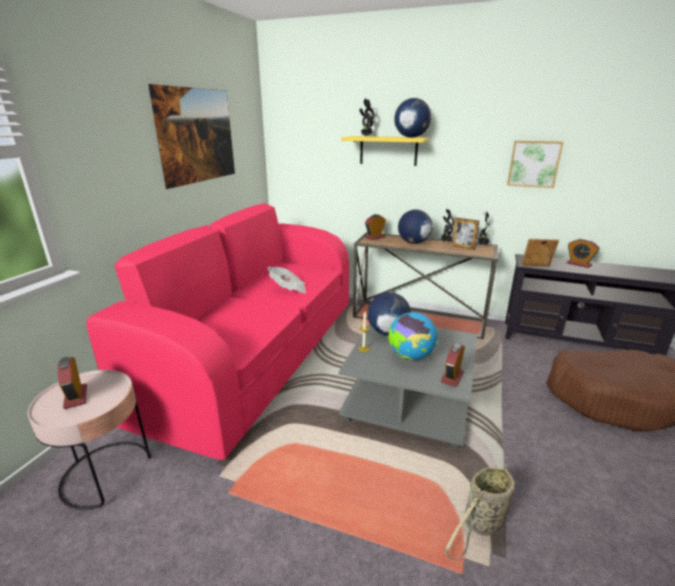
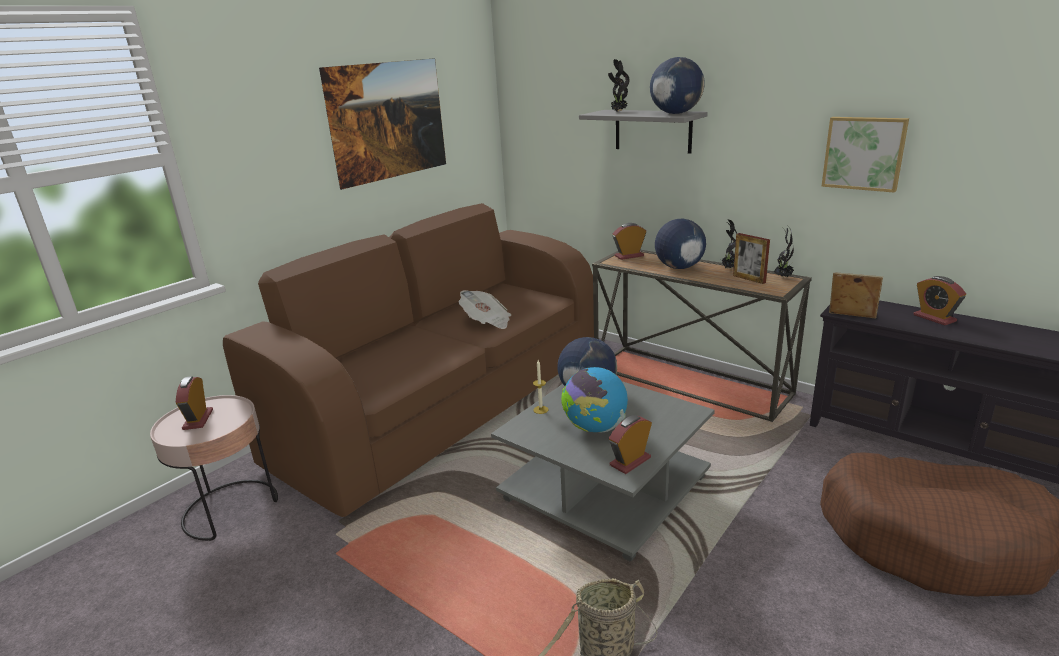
camera: 20 degrees right, 0 degrees up
(260, 354) = (448, 403): pink sofa -> brown sofa
(388, 150) = (652, 131): yellow shelf -> grey shelf

